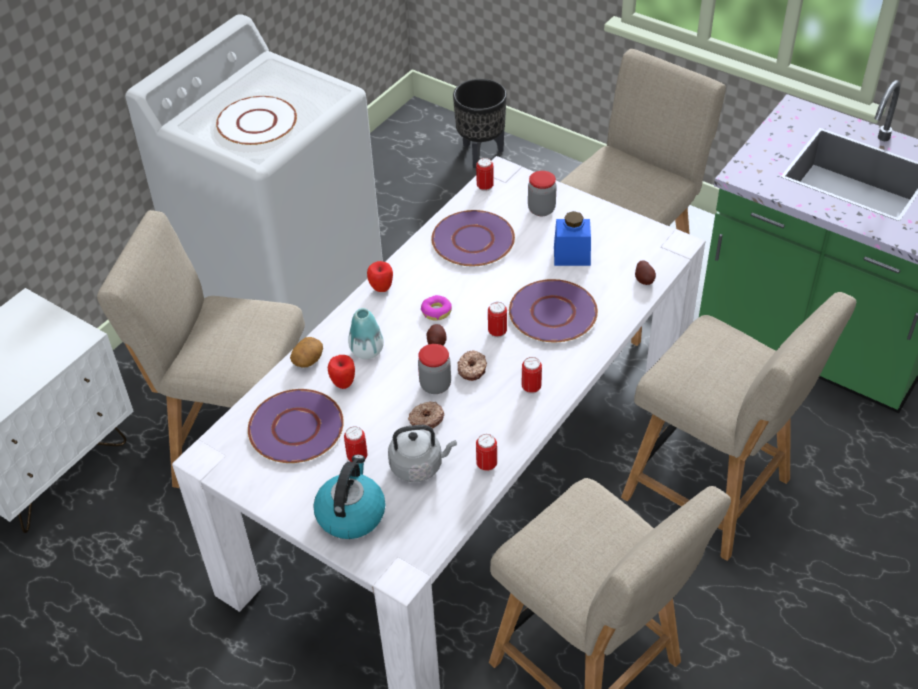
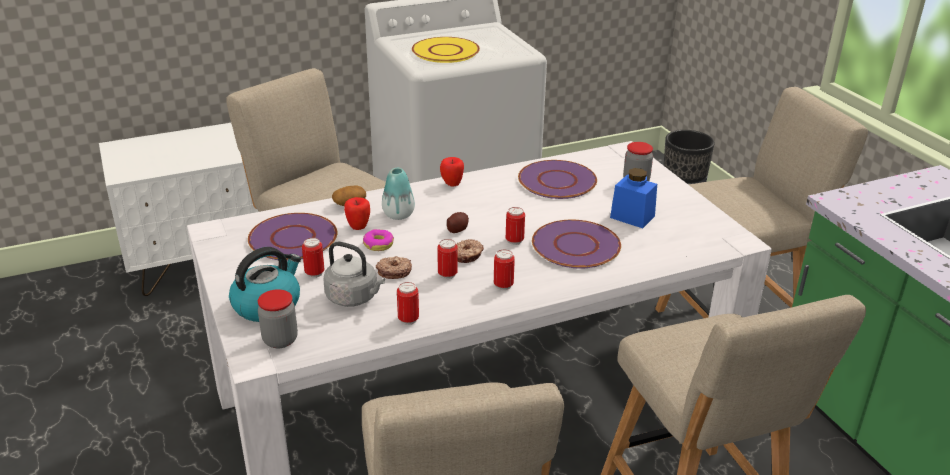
camera: 30 degrees right, 15 degrees down
(256, 123) = (445, 51): white plate -> yellow plate
(435, 385) = (426, 254): jar -> jar (280, 340)
(436, 311) = (479, 211): donut -> donut (378, 244)
(485, 187) = (602, 154): can -> can (447, 274)
(644, 280) = (684, 254): potato -> none

